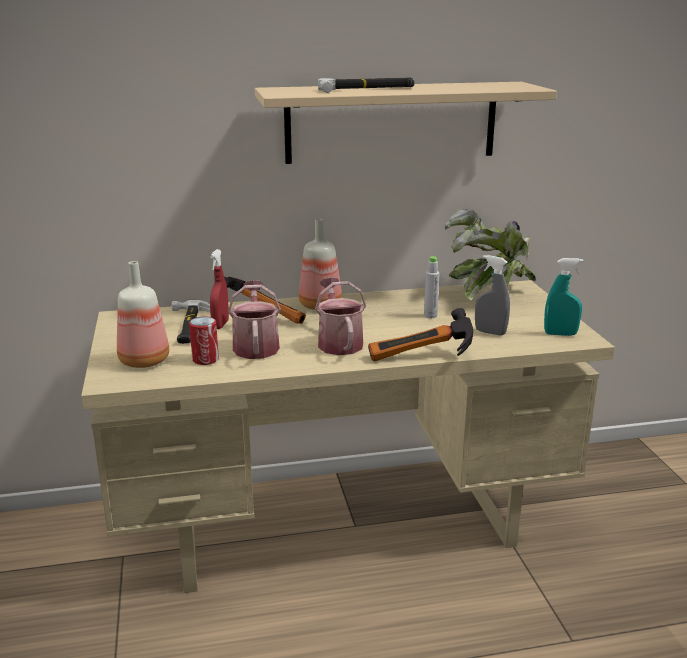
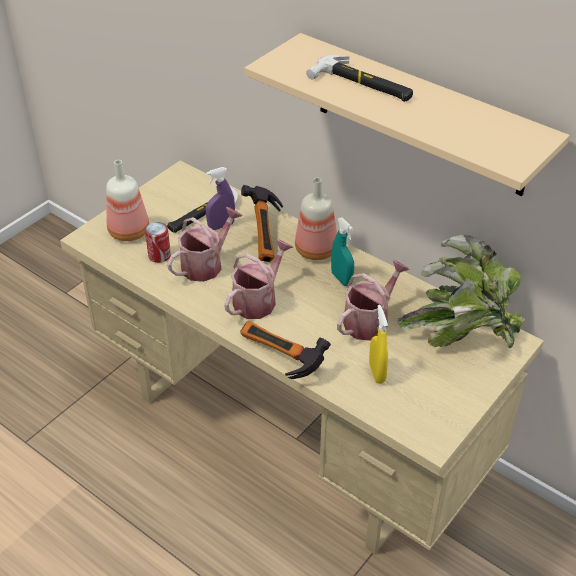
camera: 50 degrees right, 20 degrees up
(220, 325) = (221, 226): red spray bottle -> purple spray bottle
(430, 316) = (369, 320): grey bottle -> watering can
(490, 332) = (377, 373): grey spray bottle -> yellow spray bottle
(560, 334) = (426, 419): turquoise spray bottle -> turquoise spray bottle (341, 279)

